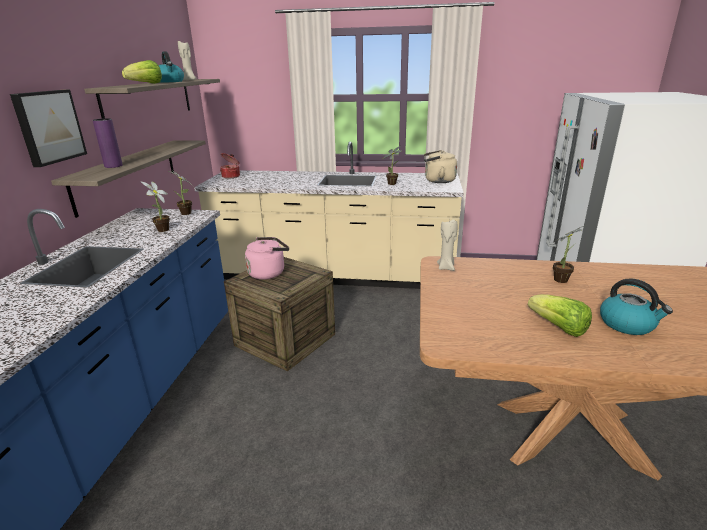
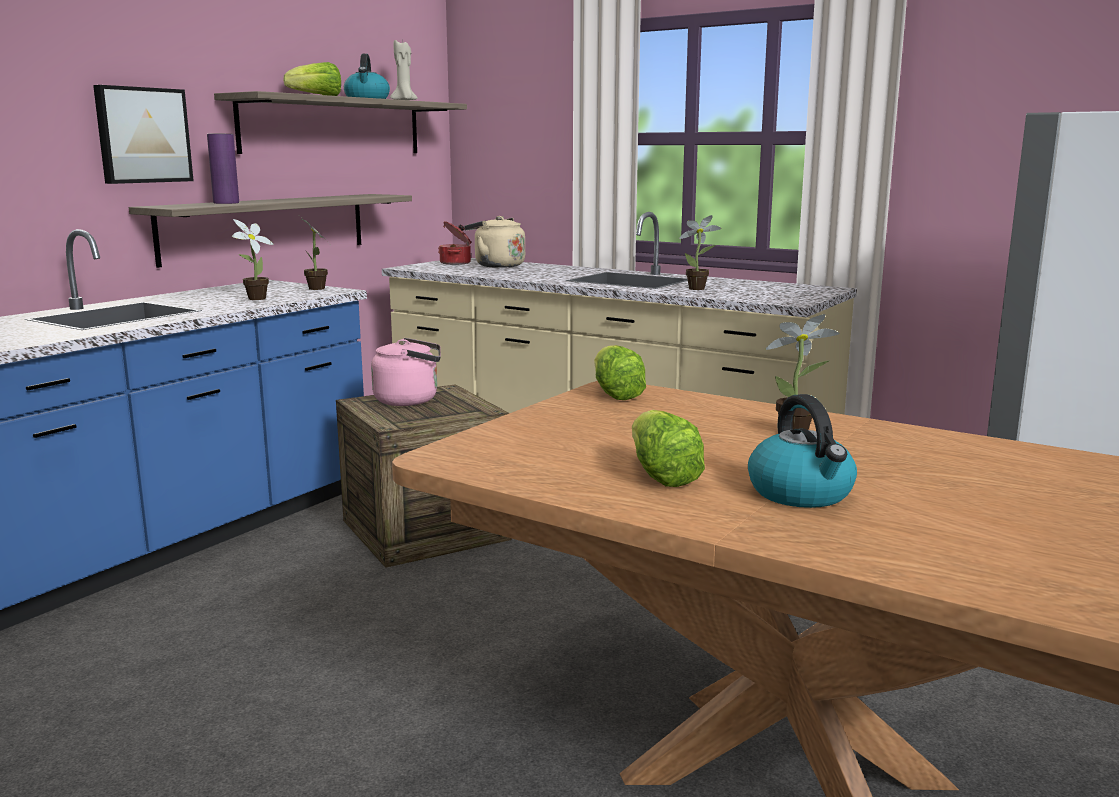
camera: 25 degrees right, 10 degrees down
(437, 181) = (791, 292): beige kettle -> beige kettle (496, 265)
(446, 267) = (615, 394): beige candle -> lettuce

